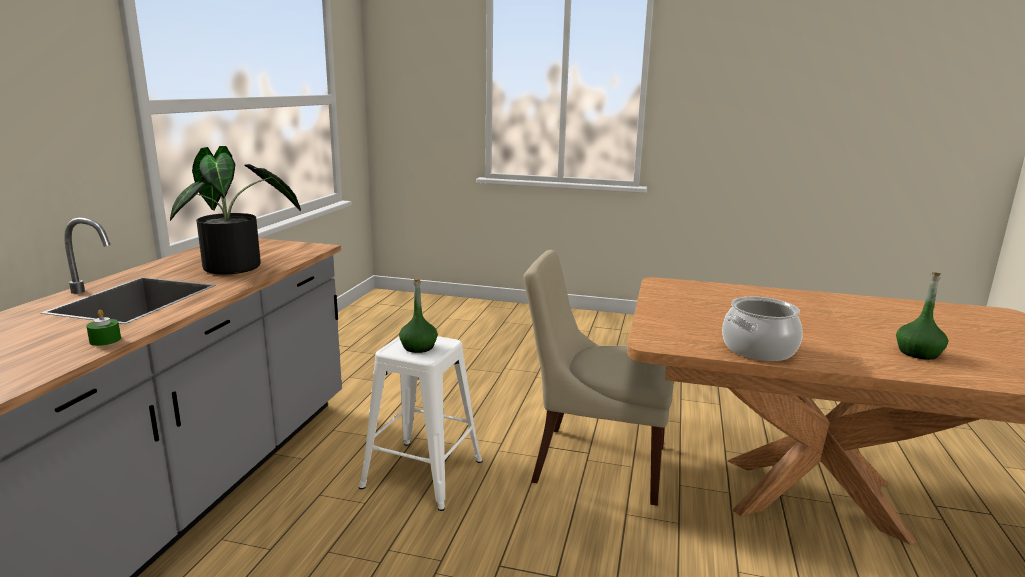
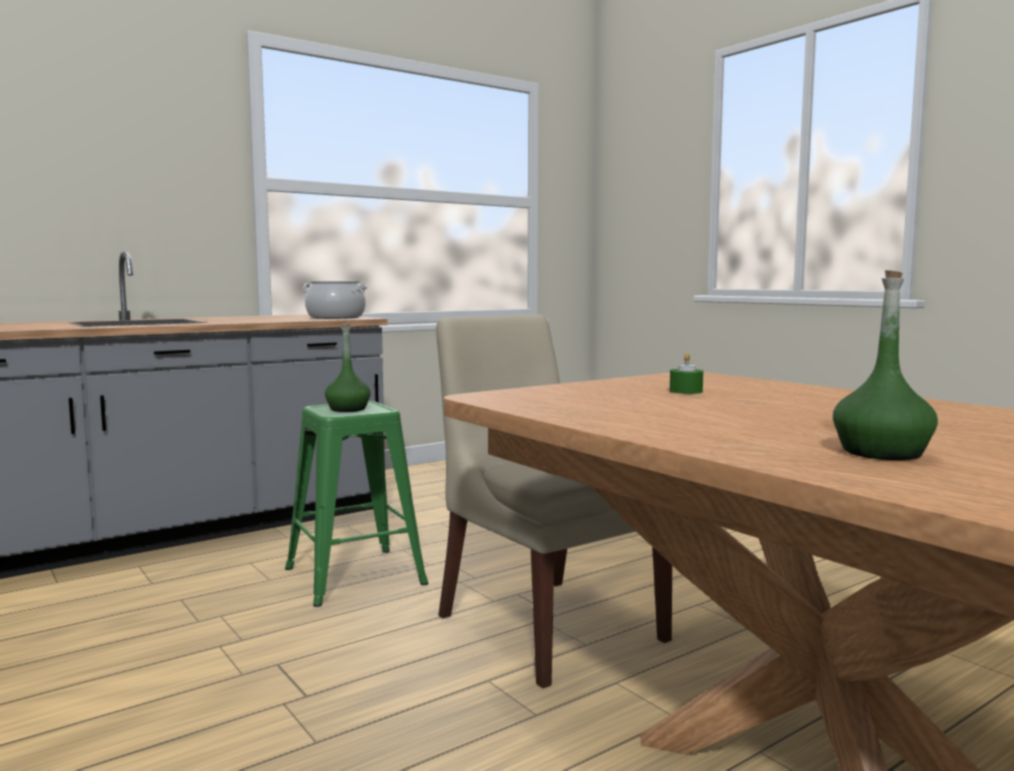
camera: 40 degrees right, 10 degrees down
(105, 340) = (41, 328): green candle -> green candle (686, 391)
(239, 268) = (258, 319): potted plant -> none
(421, 474) = (352, 575): white stool -> green stool
(759, 349) = (597, 415): cooking pot -> cooking pot (335, 317)

